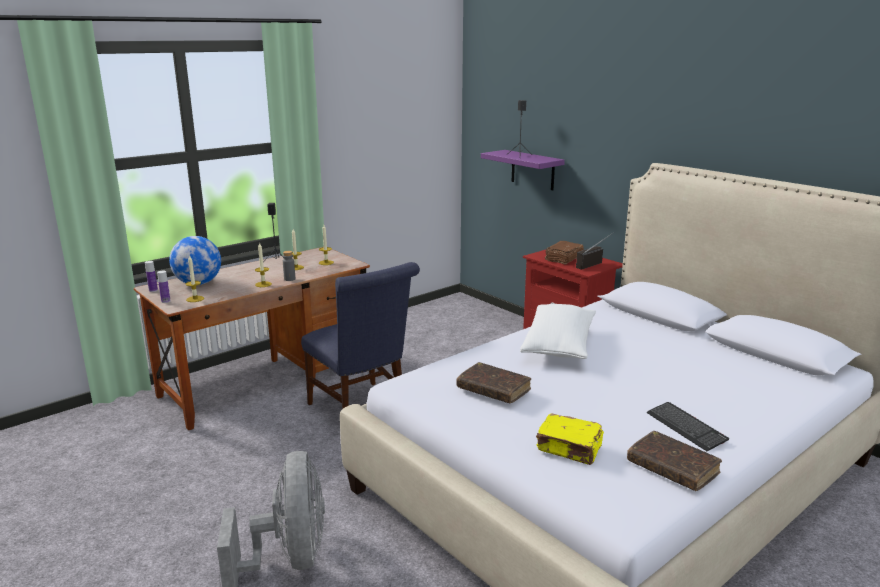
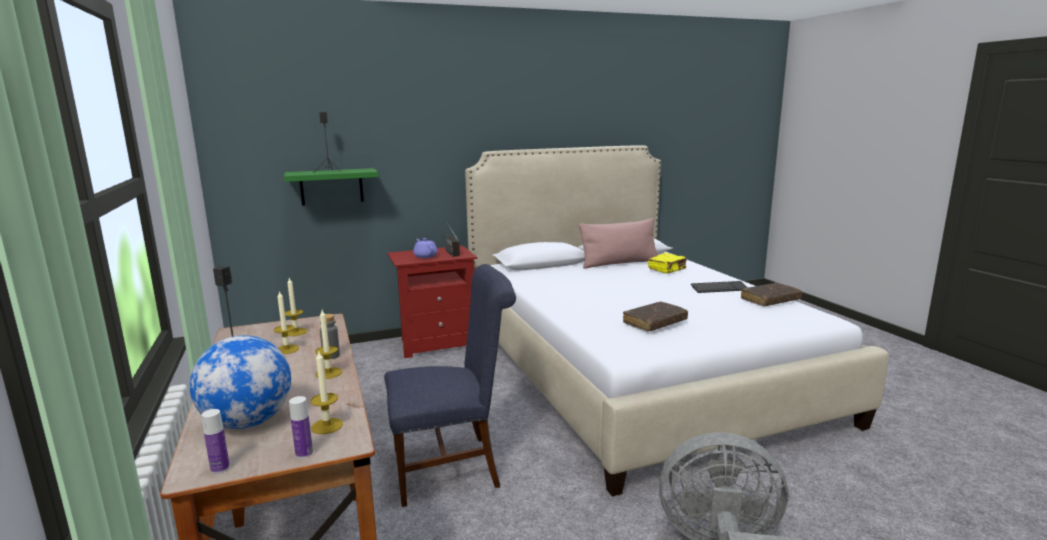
camera: 70 degrees left, 5 degrees down
(532, 170) = (331, 186): purple shelf -> green shelf
(559, 346) = (578, 295): white pillow -> none
(563, 259) = (425, 256): brown book -> purple teapot
(569, 449) = (748, 317): yellow book -> yellow book (667, 270)
(724, 354) = (619, 263): none -> pink pillow

